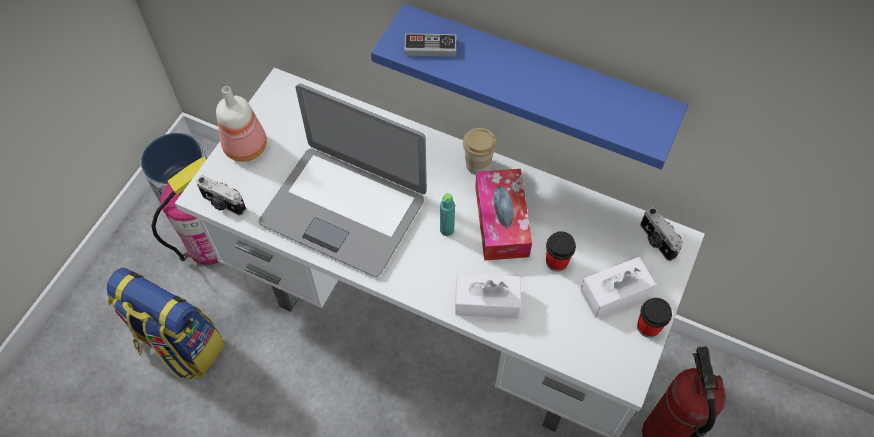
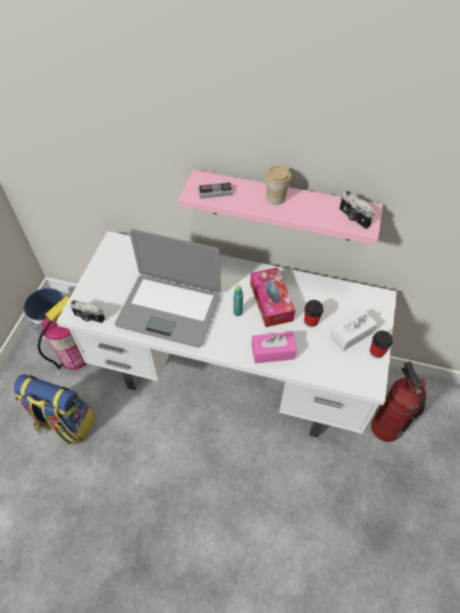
camera: 10 degrees left, 5 degrees down
(246, 145) = (98, 279): bottle -> none
(478, 164) = (248, 270): cup -> cup (276, 198)
(487, 301) = (273, 352): white tissue box -> pink tissue box
(536, 79) = (282, 206): blue shelf -> pink shelf
(656, 241) = (369, 300): camera -> camera (353, 218)

